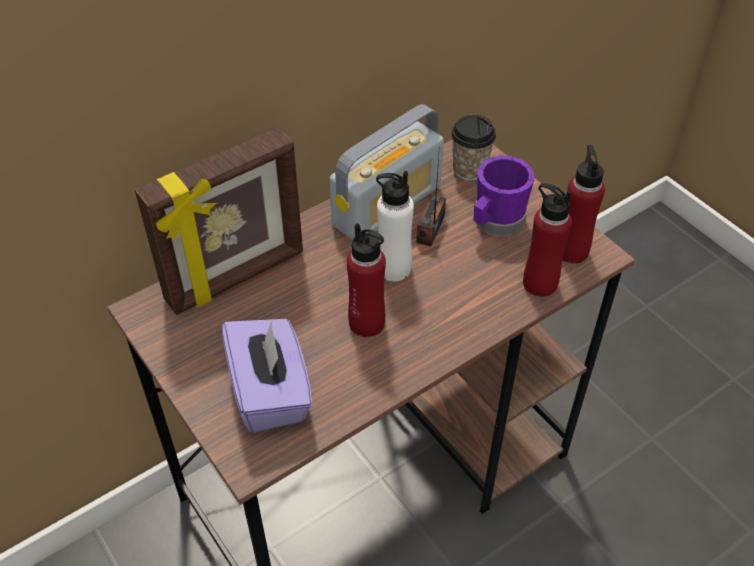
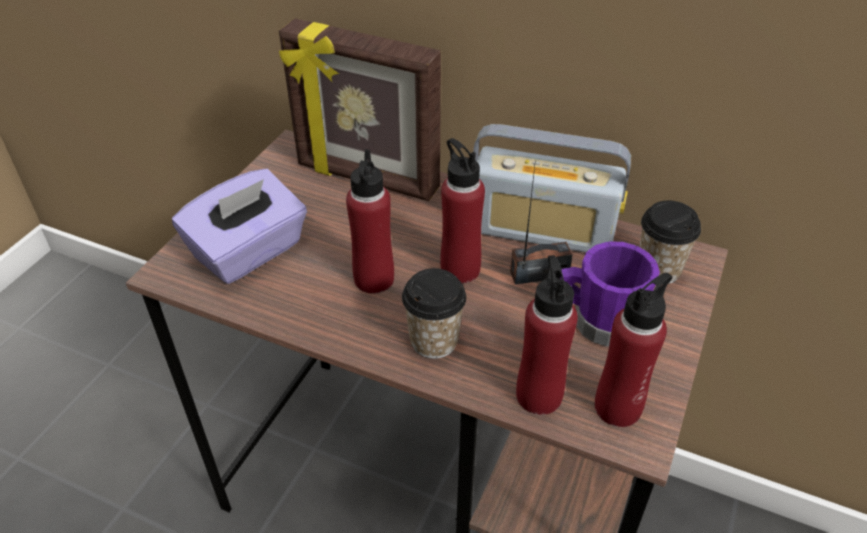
camera: 60 degrees right, 5 degrees down
(393, 268) = (460, 269): white bottle -> red bottle
(456, 315) = (434, 341): none -> cup

